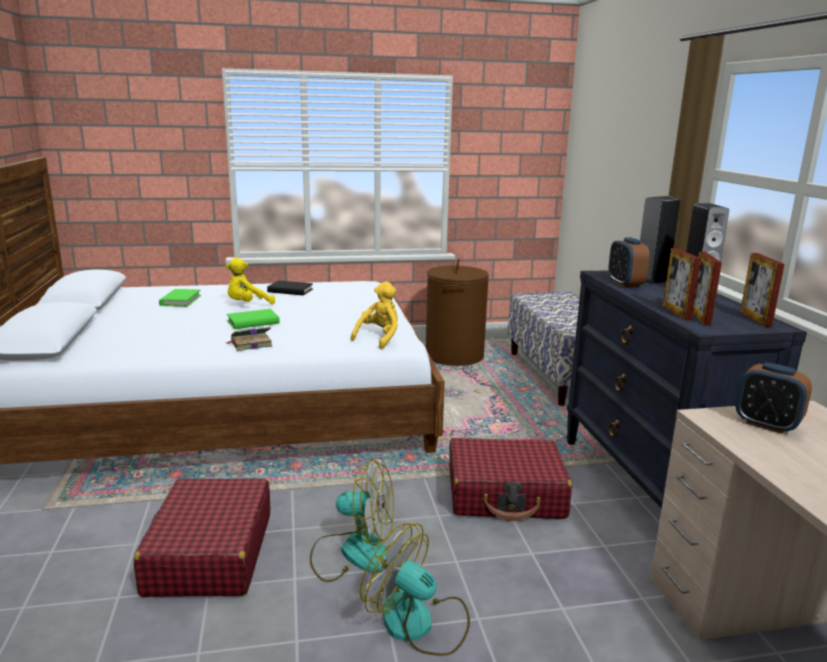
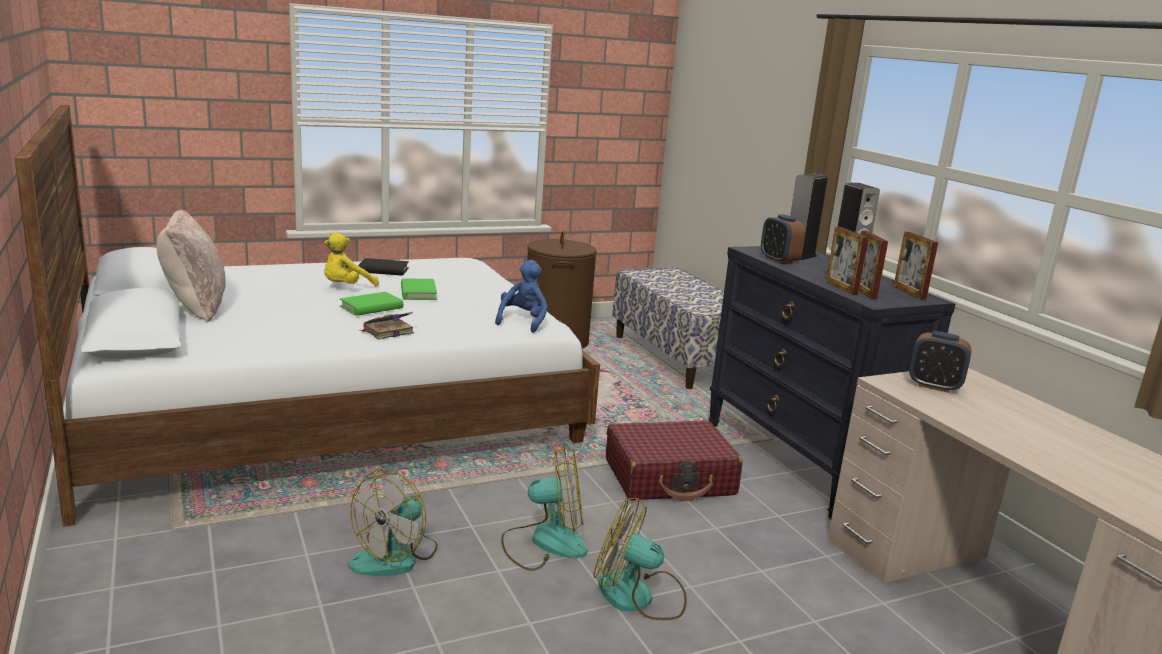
camera: 15 degrees left, 0 degrees up
(112, 319) = (195, 307): none -> beige pillow
(180, 300) = (260, 284): green book -> green book (418, 292)
(209, 554) = (395, 556): red suitcase -> fan
(379, 338) = (523, 321): yellow plush toy -> blue plush toy

